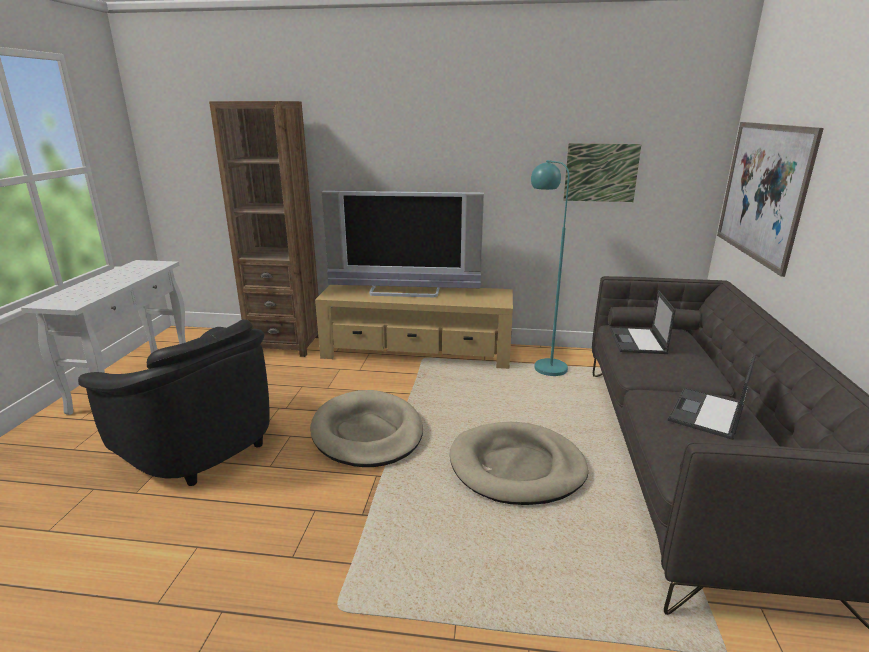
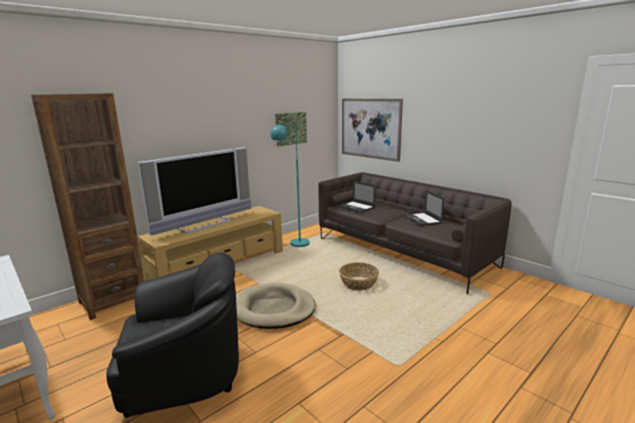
camera: 50 degrees left, 5 degrees down
(517, 467) = (358, 283): beige dog bed -> basket

